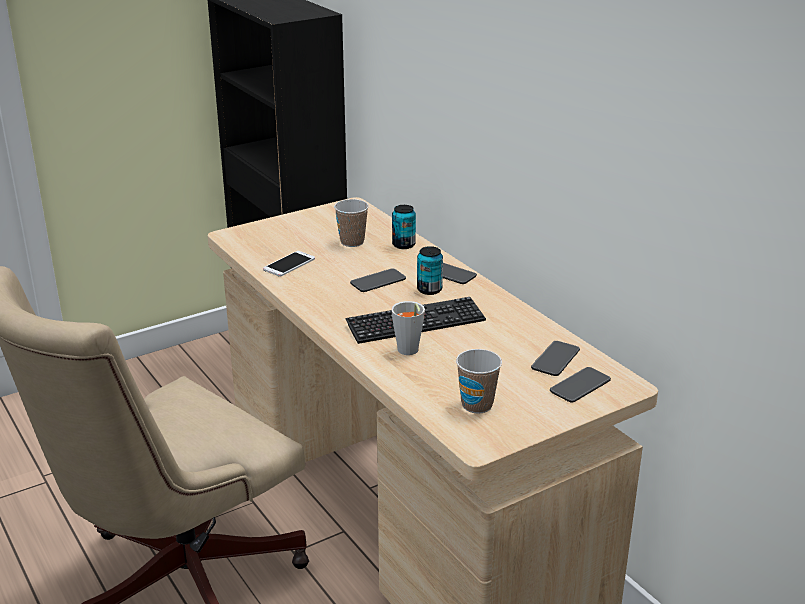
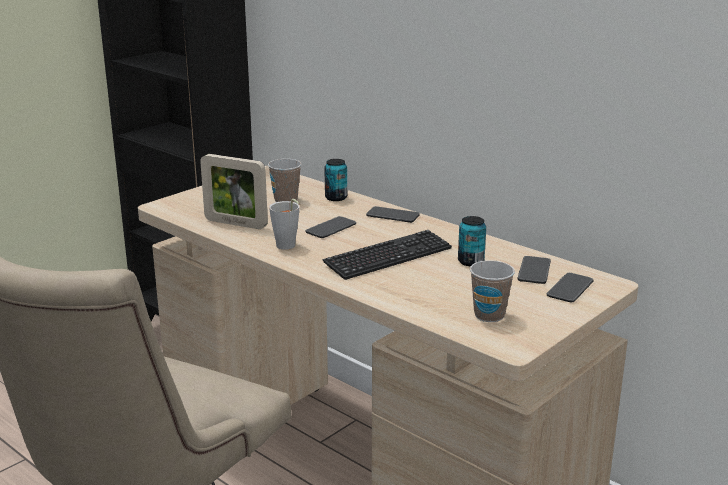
camera: 15 degrees left, 5 degrees down
(289, 264) = (236, 223): phone -> picture frame
(408, 352) = (397, 281): grey cup -> grey cup (287, 247)
(429, 290) = (383, 230): can -> can (470, 261)

